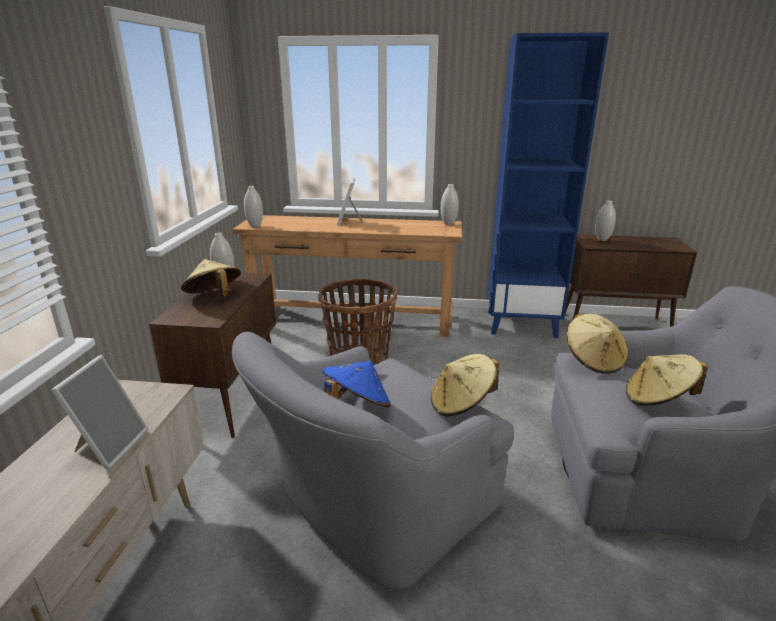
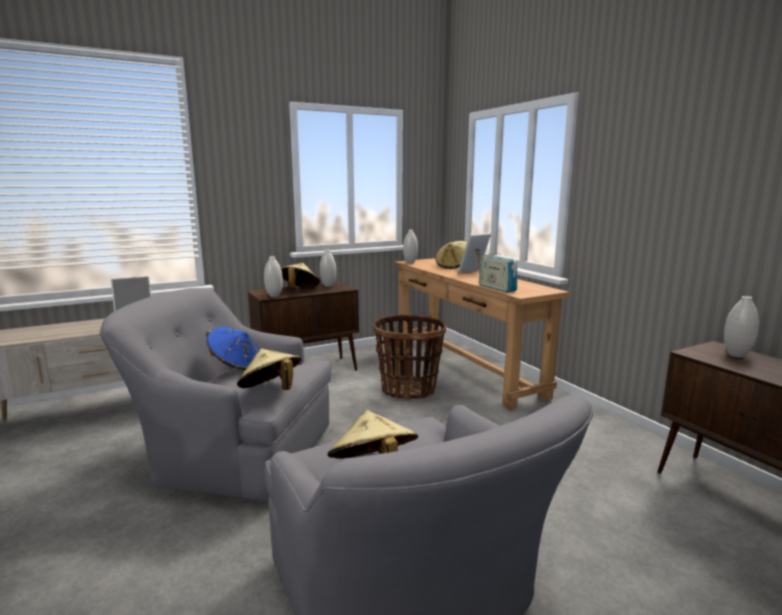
camera: 55 degrees right, 10 degrees down
(419, 232) = (497, 288): none -> radio
(448, 223) = (547, 290): white vase -> white vase (274, 296)
(522, 324) = (611, 438): blue bookcase -> none
(593, 360) = (420, 427): beige hat -> beige hat (453, 266)

